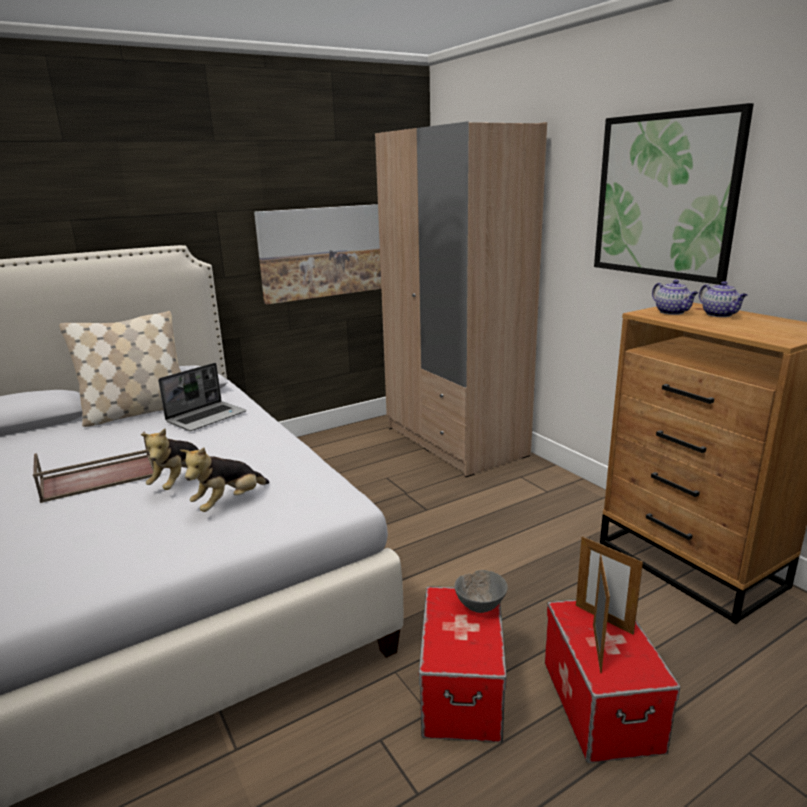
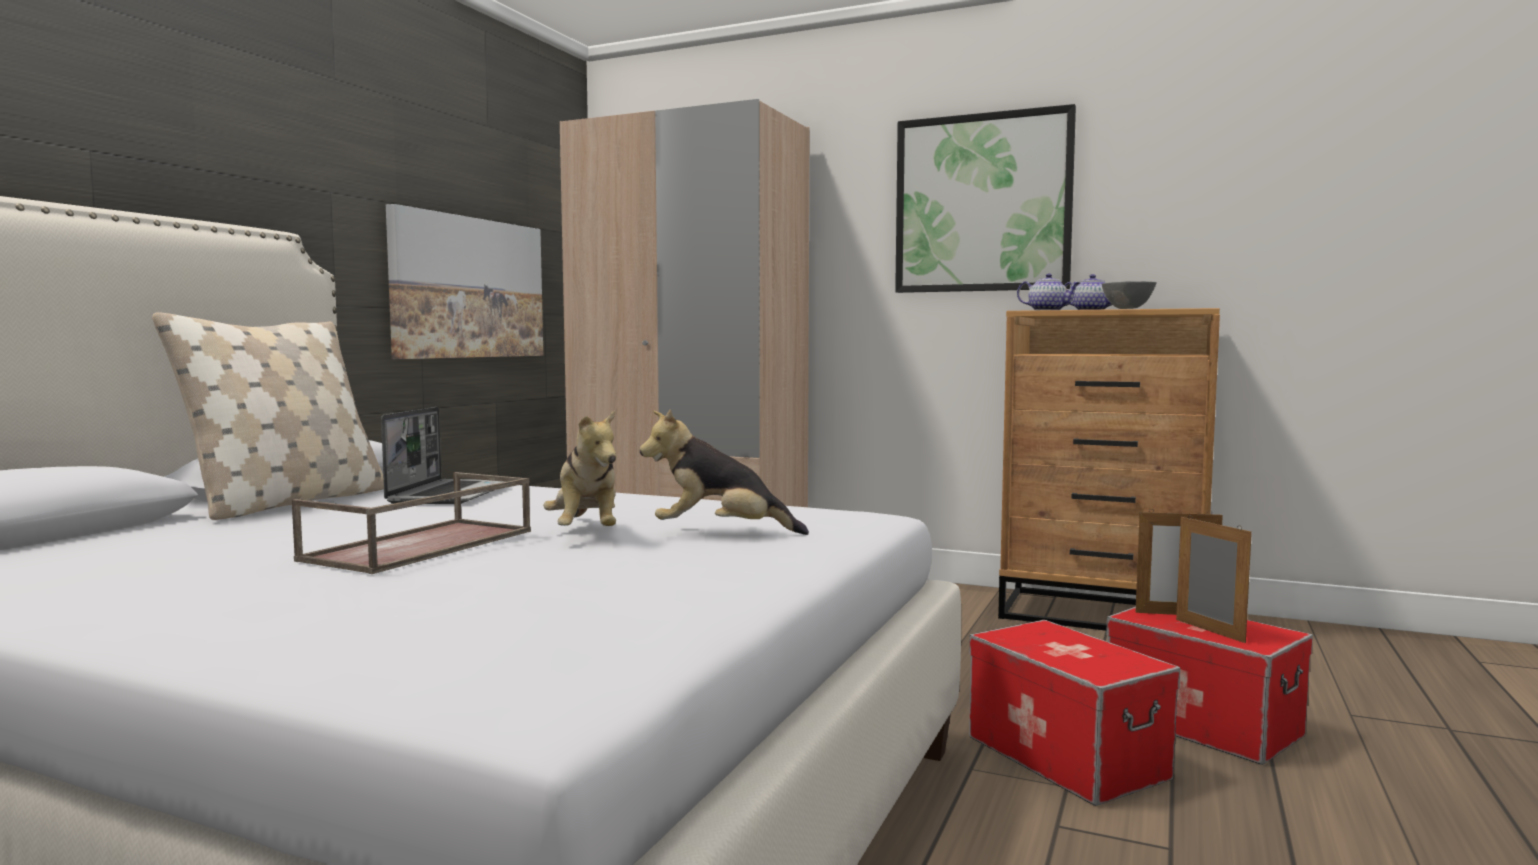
camera: 35 degrees left, 15 degrees down
(229, 503) = (720, 533): plush toy -> plush toy turned 90 degrees clockwise
(480, 606) = (1054, 633): grey bowl -> grey bowl (1127, 309)

